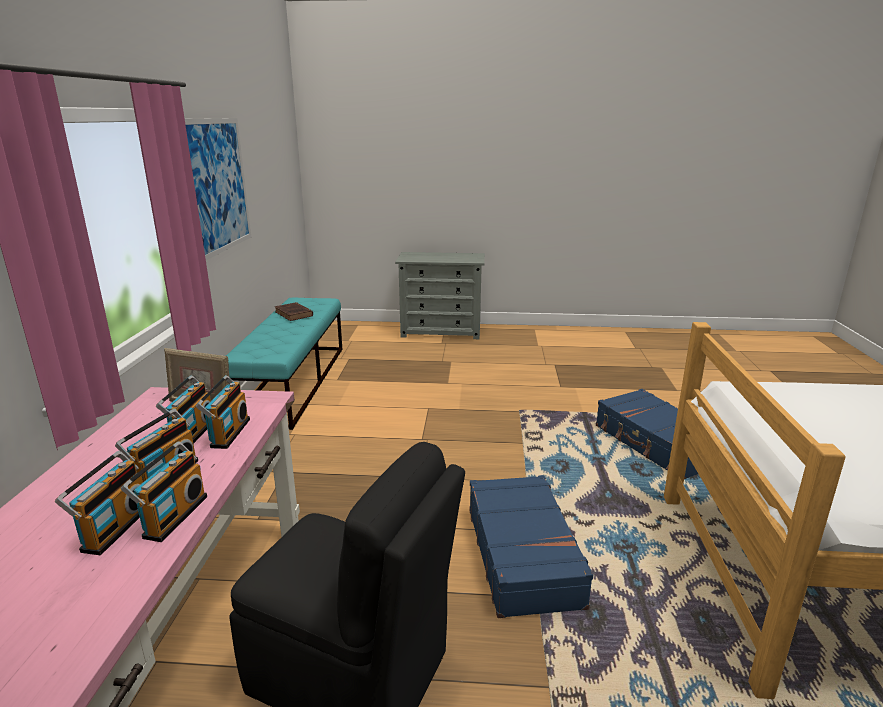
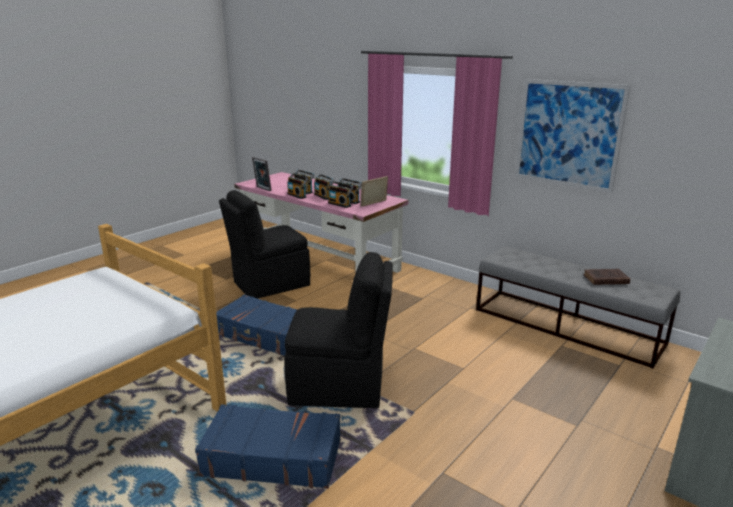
camera: 125 degrees right, 0 degrees up
(105, 632) = (262, 189): none -> picture frame
(293, 382) = (567, 326): turquoise bench -> grey bench
(539, 452) = (340, 387): none -> black chair

